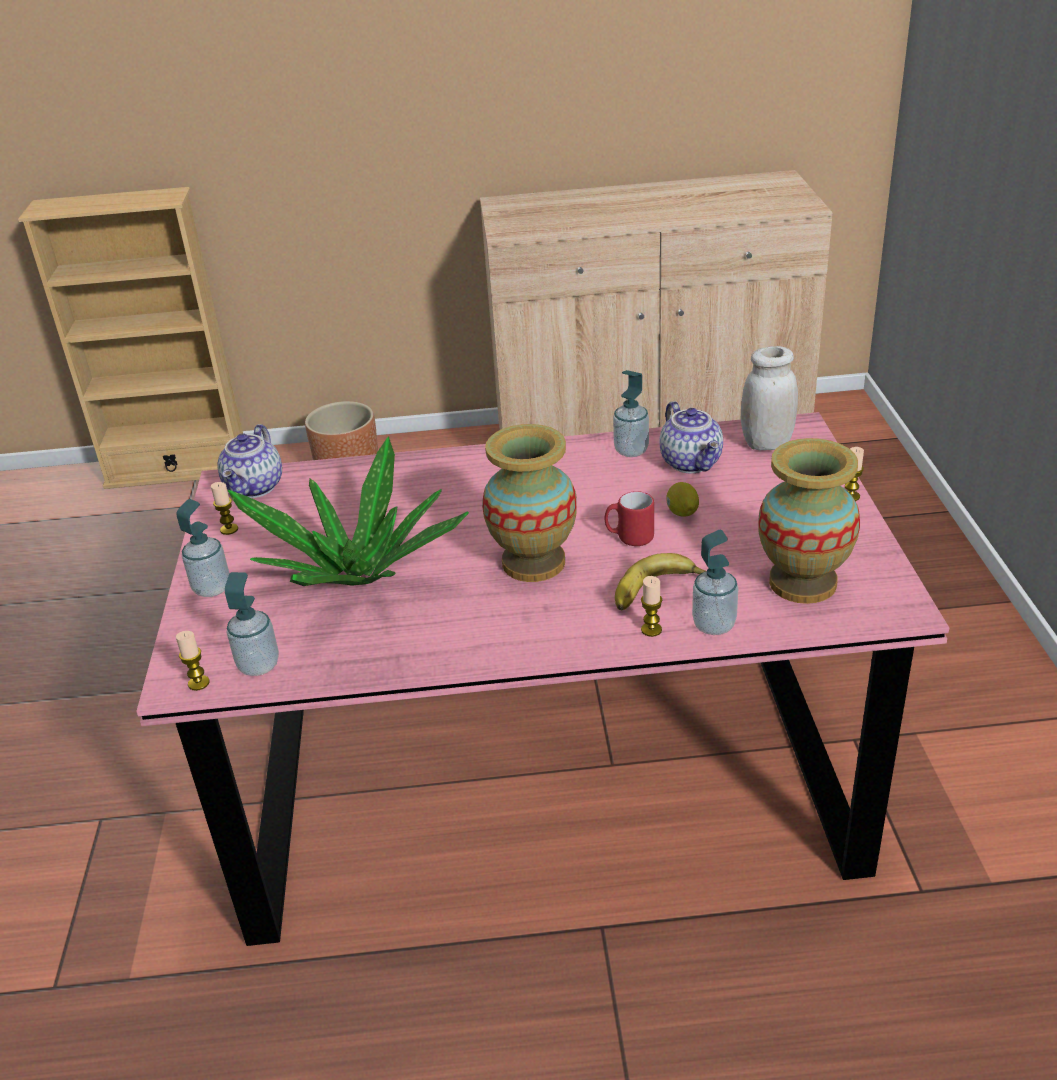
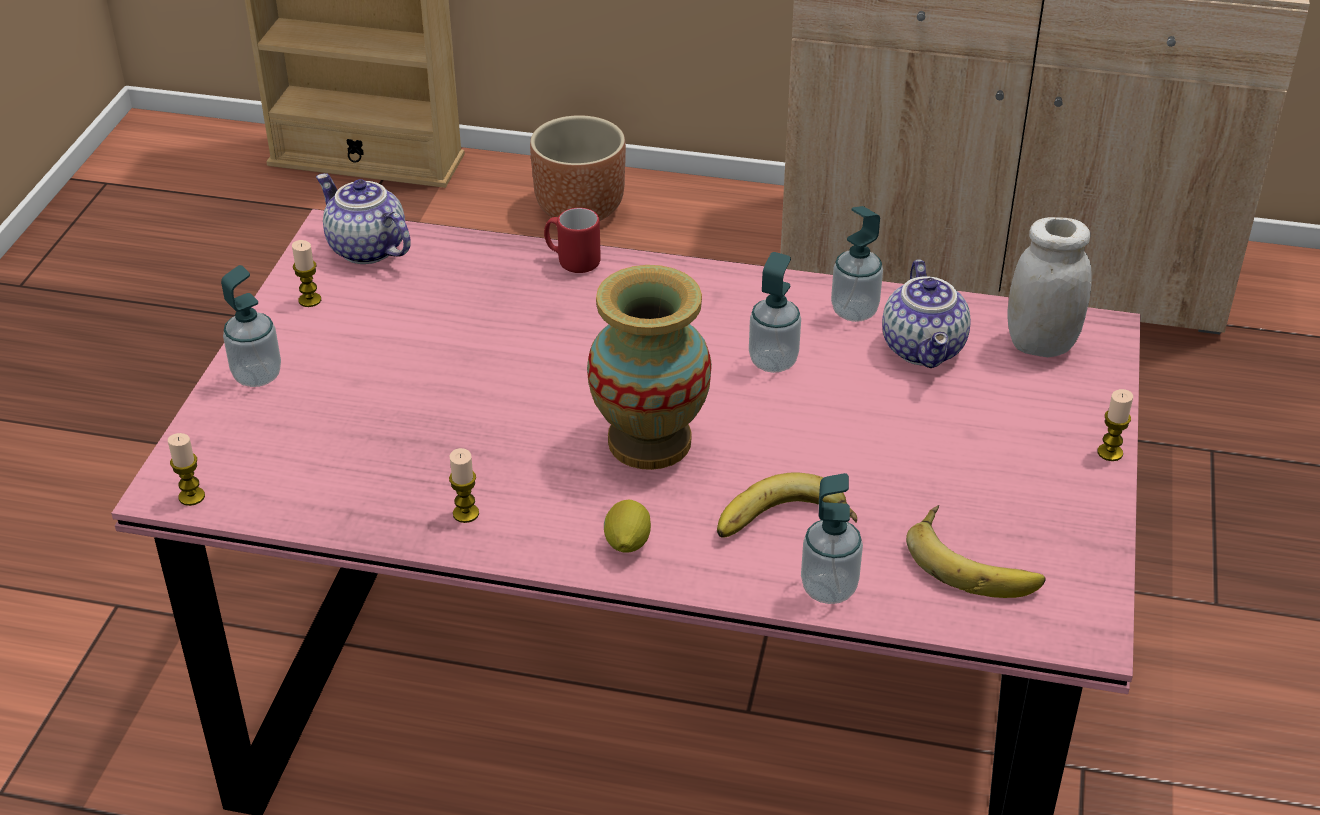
camera: 15 degrees right, 5 degrees up
(256, 488) = (365, 249): teapot -> teapot turned 105 degrees clockwise
(258, 665) = (267, 492): soap dispenser -> soap dispenser (773, 361)
(357, 575) = (431, 403): potted plant -> none
(629, 538) = (786, 438): red mug -> red mug (572, 261)
(651, 630) = (747, 573): candle -> candle (466, 513)
(682, 513) = (872, 420): lemon -> lemon (626, 544)
(803, 583) = (975, 561): vase -> banana

